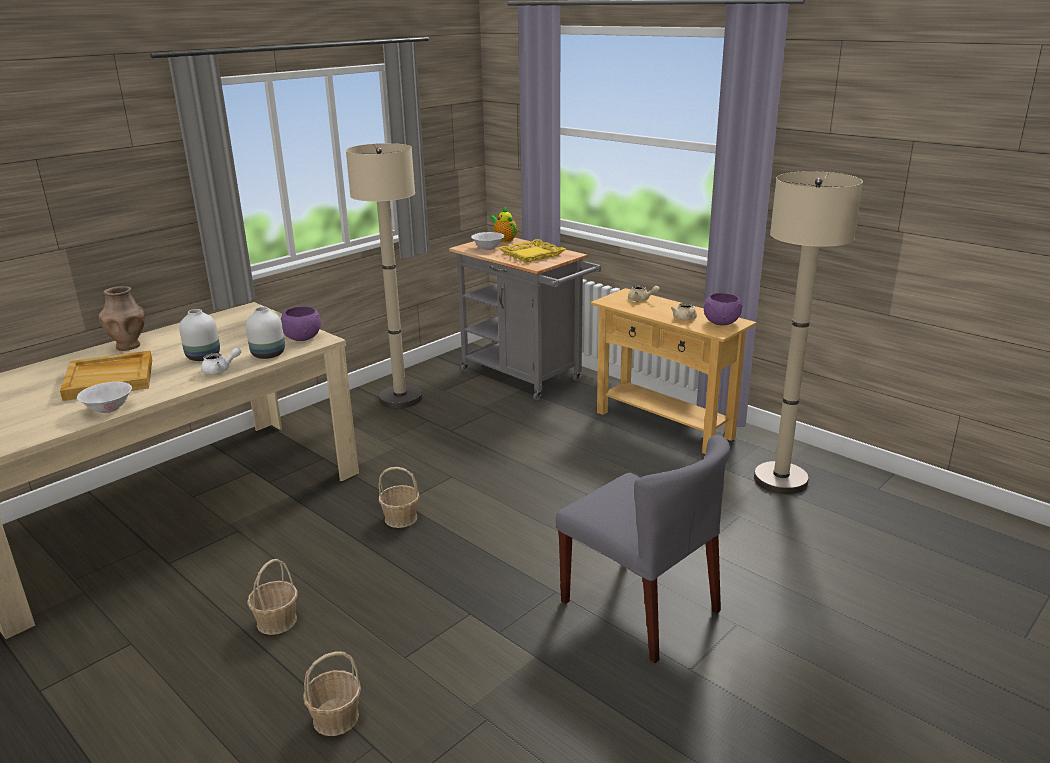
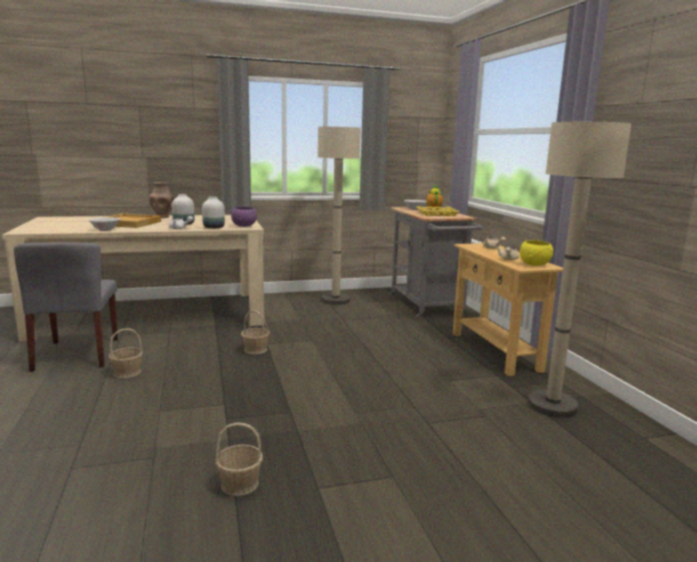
camera: 30 degrees right, 10 degrees down
(335, 718) = (85, 423): basket -> basket (239, 483)
(641, 606) = (335, 439): grey chair -> grey chair (77, 354)
(721, 323) = (534, 264): purple bowl -> yellow bowl

